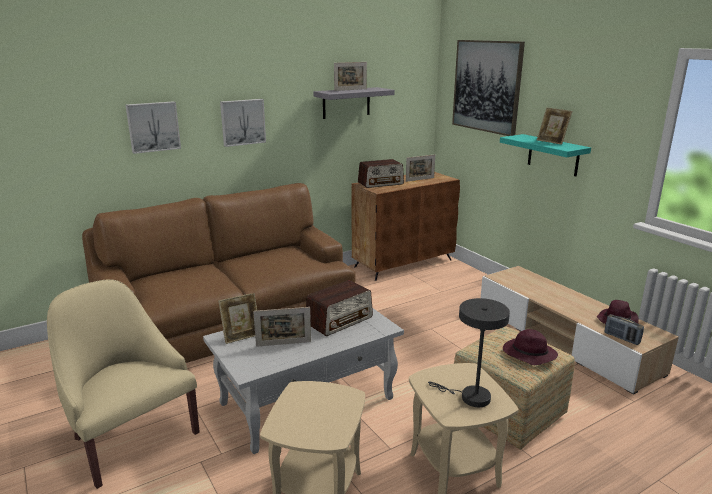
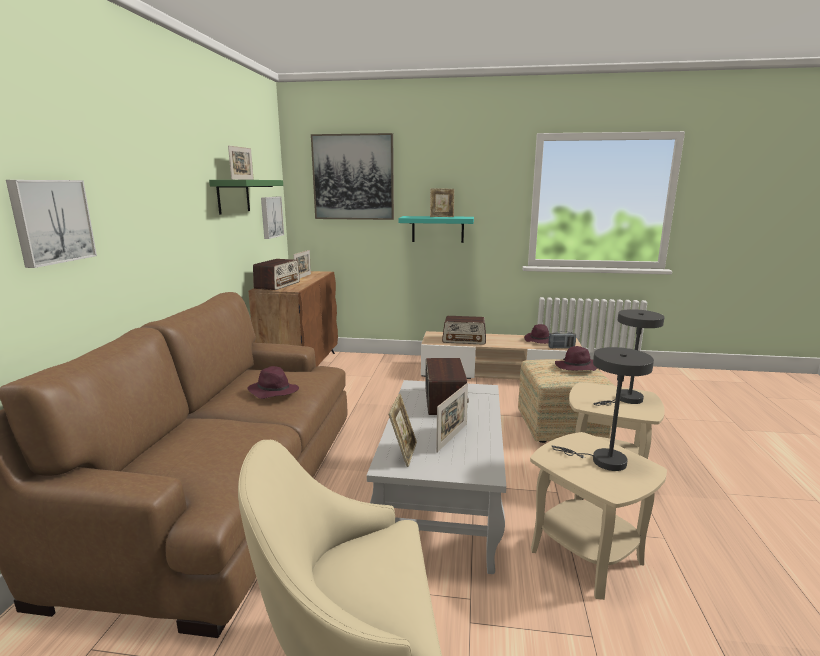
camera: 50 degrees left, 5 degrees down
(242, 122) = (153, 216): picture -> picture (270, 217)
(267, 266) = (273, 391): none -> purple hat
(321, 413) = (602, 461): none -> grey table lamp
(346, 103) = (233, 196): grey shelf -> green shelf
(533, 288) = (464, 340): none -> radio

